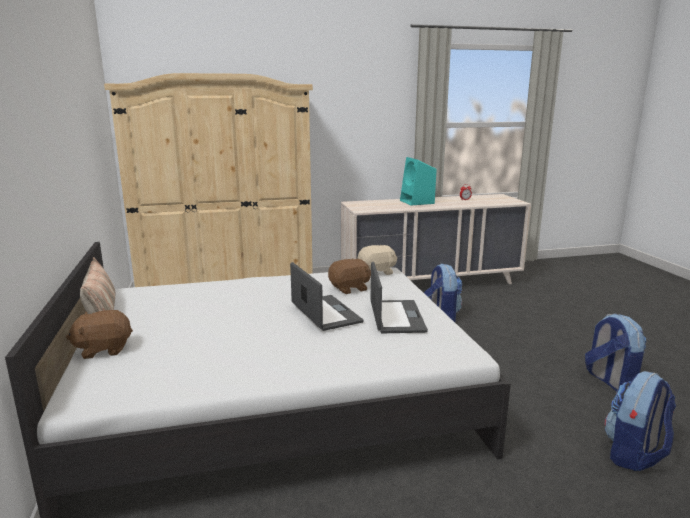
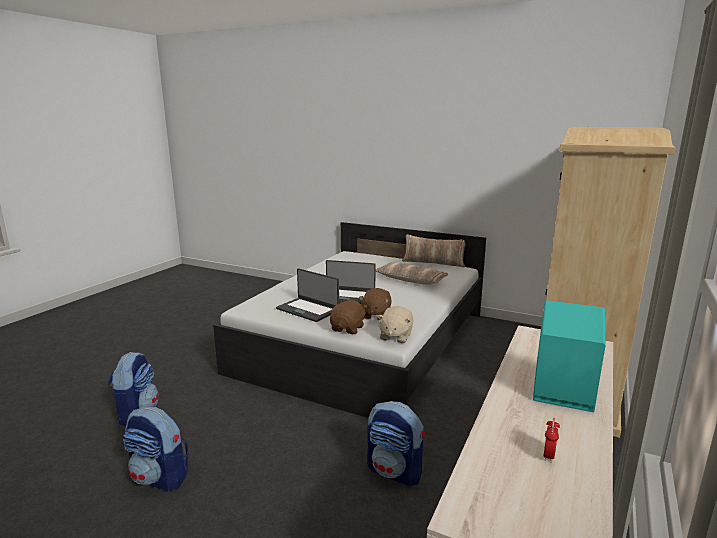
camera: 130 degrees right, 0 degrees up
(104, 349) = (384, 259): brown plush toy -> brown plush toy (348, 329)
(209, 304) = (410, 280): none -> pillow

